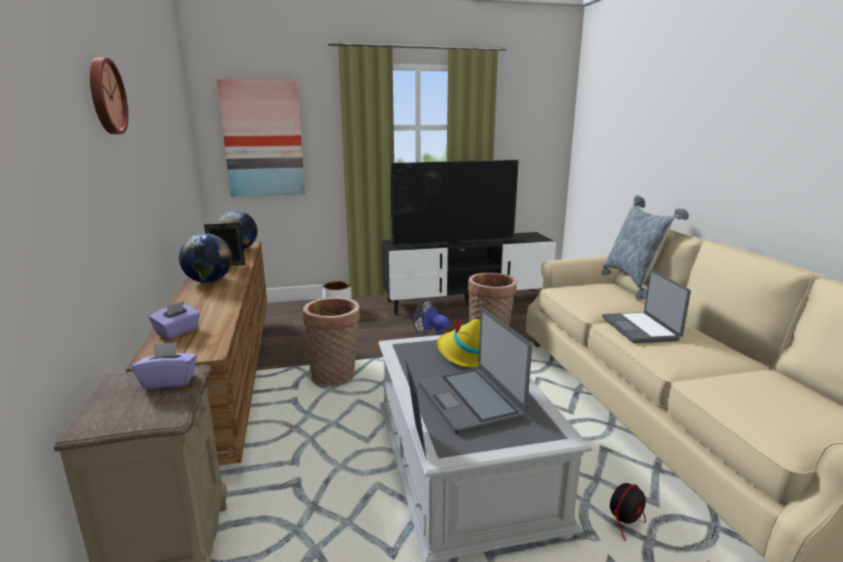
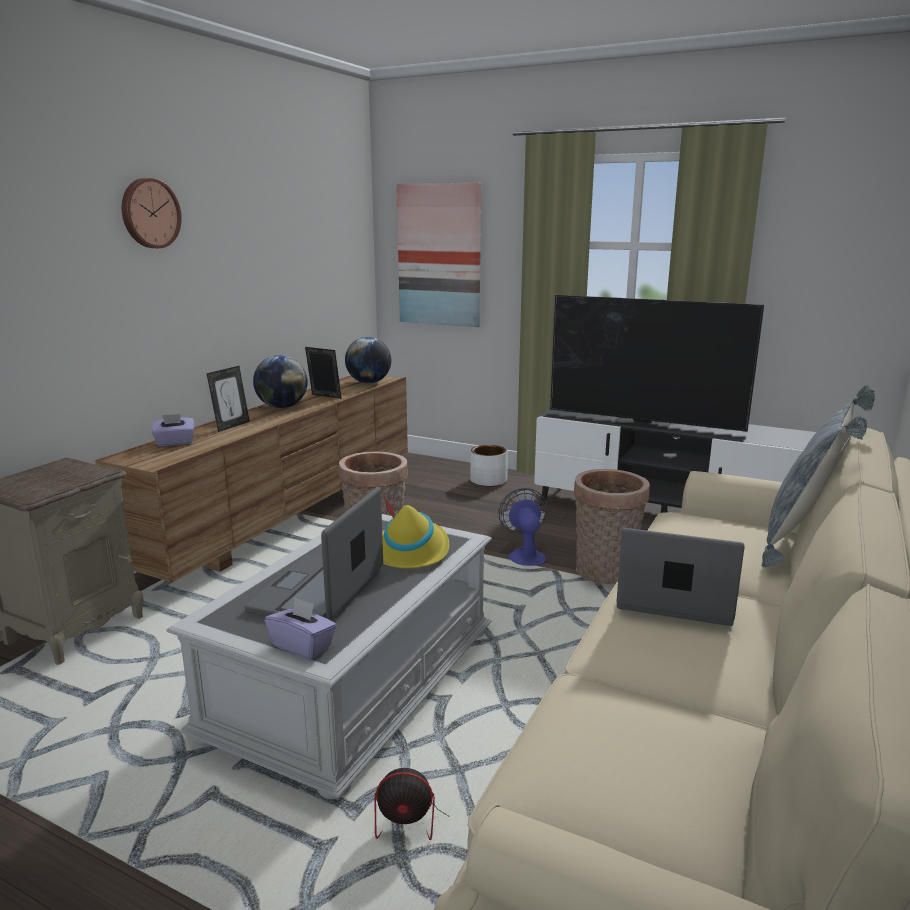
camera: 40 degrees right, 0 degrees up
(169, 381) = (80, 474): purple tissue box -> purple tissue box (302, 646)
(416, 443) = (206, 603): picture frame -> picture frame (231, 426)
(641, 329) = (674, 600): laptop -> laptop turned 75 degrees clockwise

